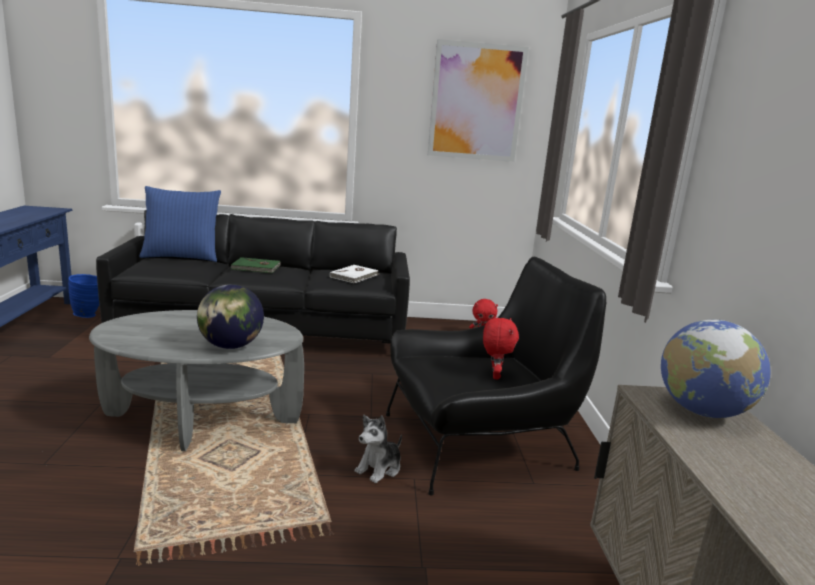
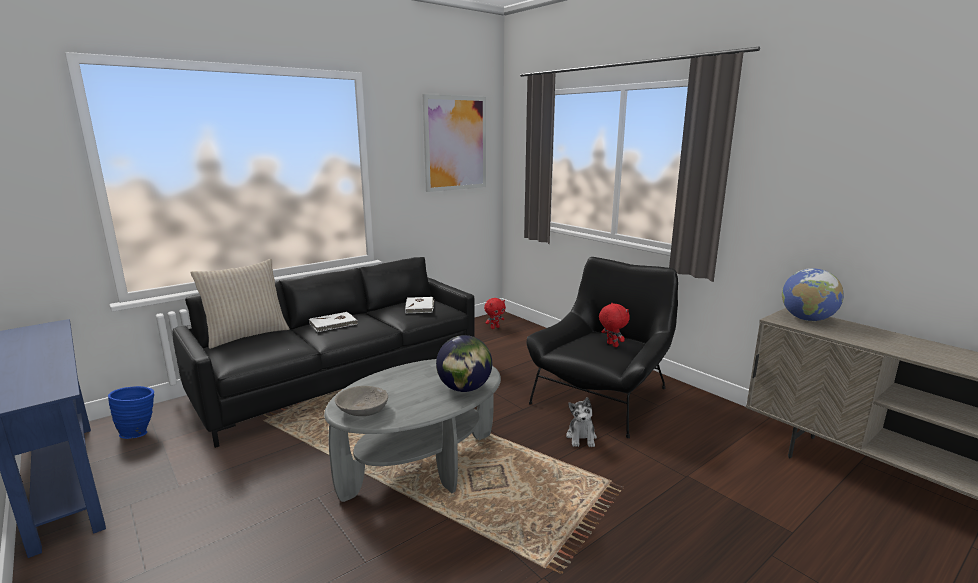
camera: 35 degrees left, 0 degrees up
(126, 330) = (362, 410): none -> grey bowl
(182, 257) = (246, 335): blue pillow -> beige pillow
(256, 268) = (333, 324): green book -> white book

